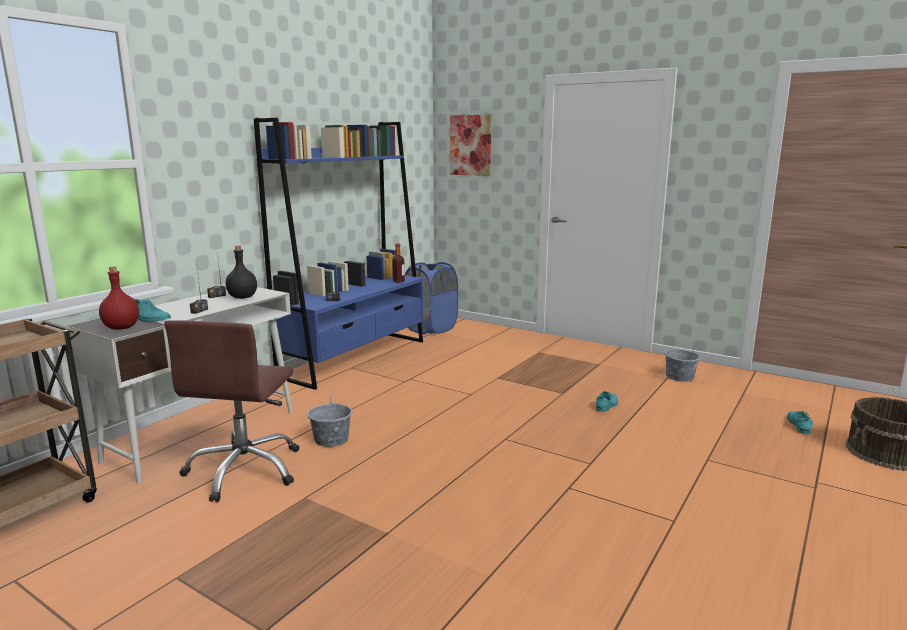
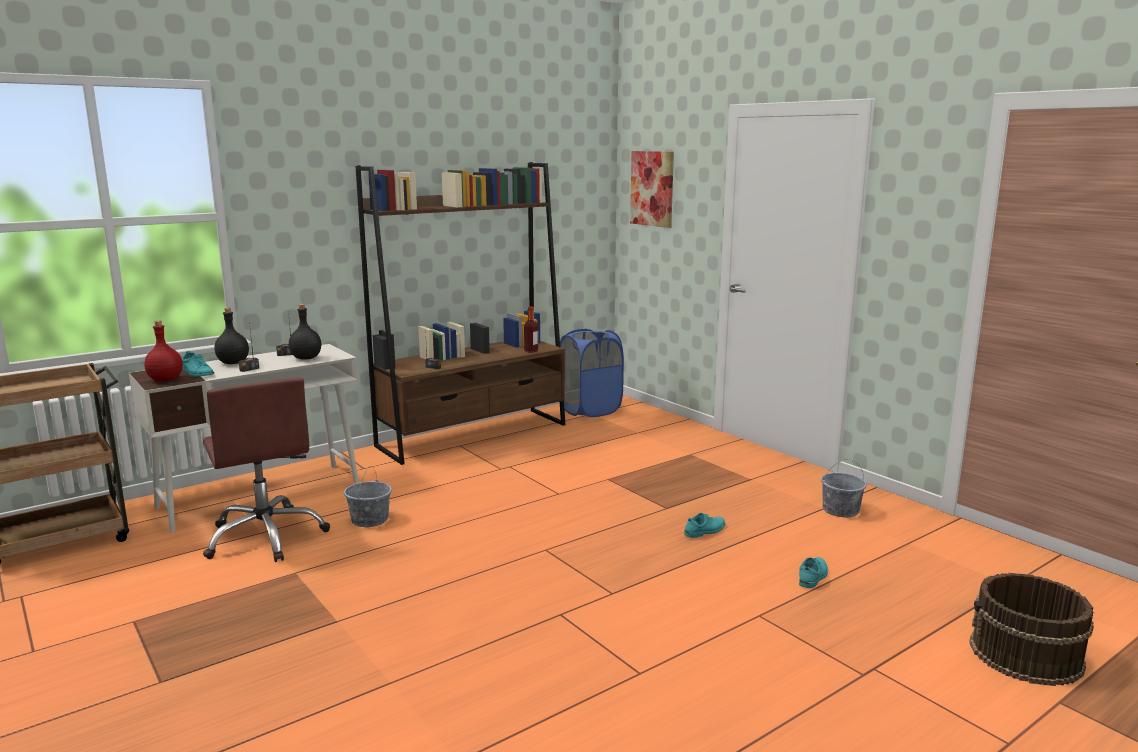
camera: 20 degrees right, 0 degrees up
(173, 307) = (234, 363): none -> black bottle
(245, 470) = (266, 536): brown office chair -> brown office chair turned 60 degrees counterclockwise
(355, 358) = (474, 435): blue bookcase -> brown bookcase
(799, 425) = (936, 597): turquoise shoe -> turquoise shoe (813, 576)

